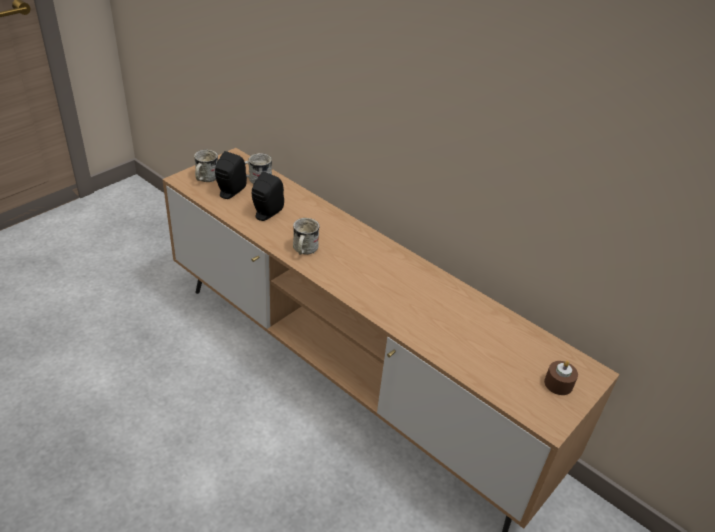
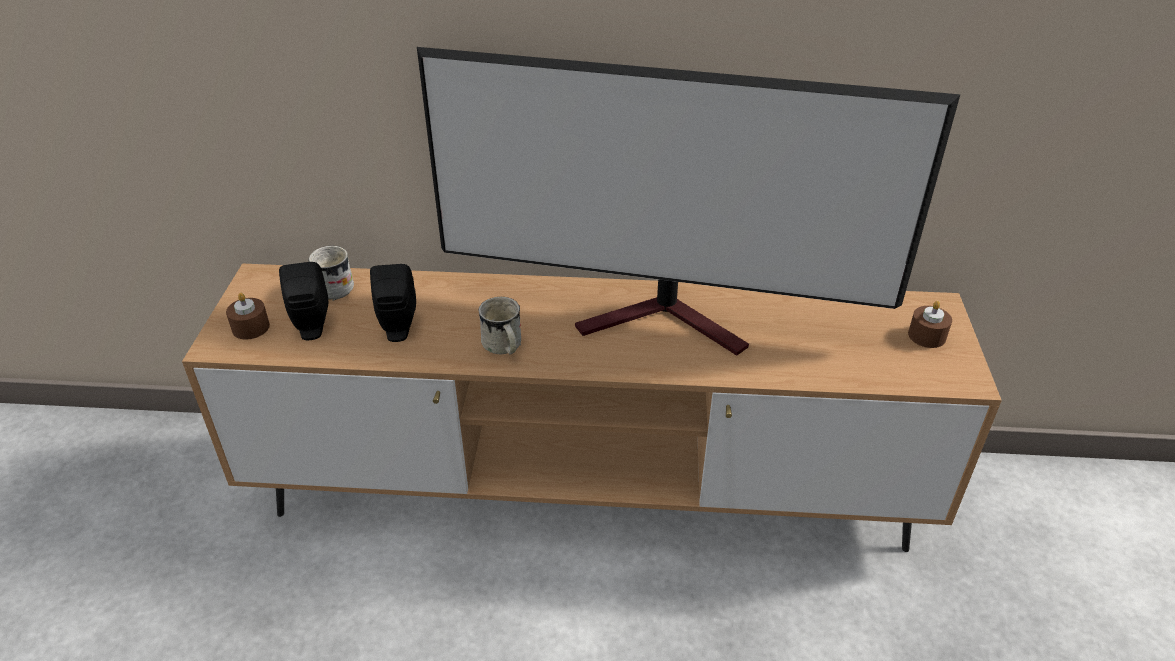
camera: 35 degrees left, 0 degrees up
(205, 179) = (250, 327): white mug -> brown candle
(406, 285) = (669, 321): none -> television

